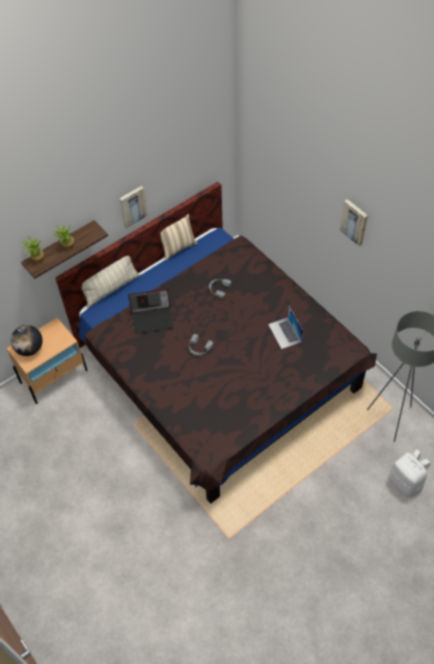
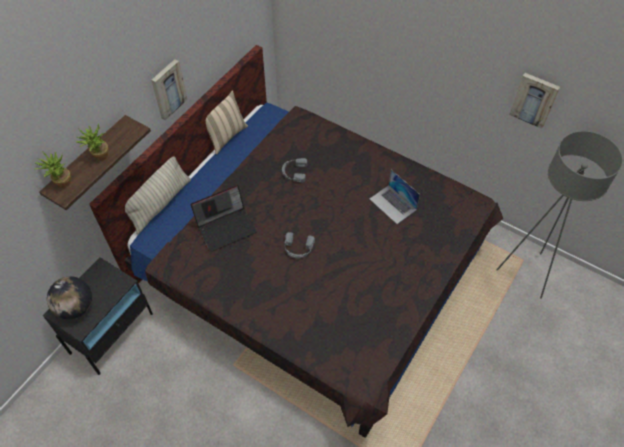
camera: 20 degrees left, 0 degrees up
(54, 376) = (112, 332): beige nightstand -> black nightstand
(354, 222) = (458, 45): picture -> picture (534, 99)
(406, 482) = (574, 341): white backpack -> none

